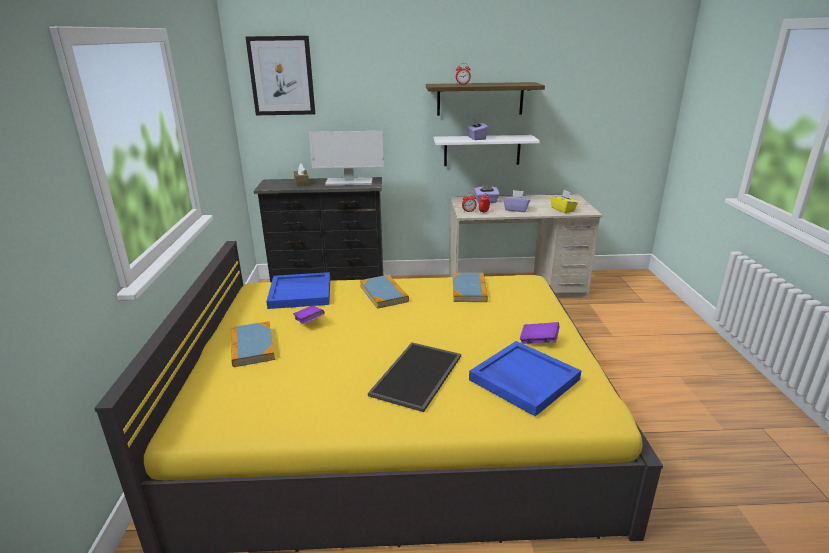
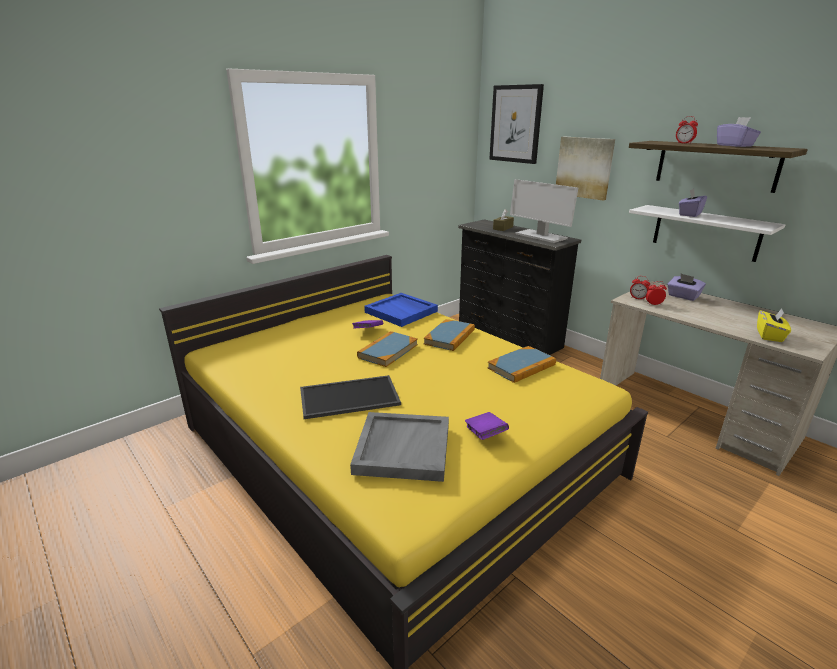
camera: 50 degrees right, 0 degrees up
(252, 346) = (314, 329): book -> book (388, 351)
(369, 112) = (584, 167): none -> picture
(516, 209) = (701, 314): purple tissue box -> purple tissue box (734, 146)
(523, 379) = (402, 448): blue tray -> grey tray

